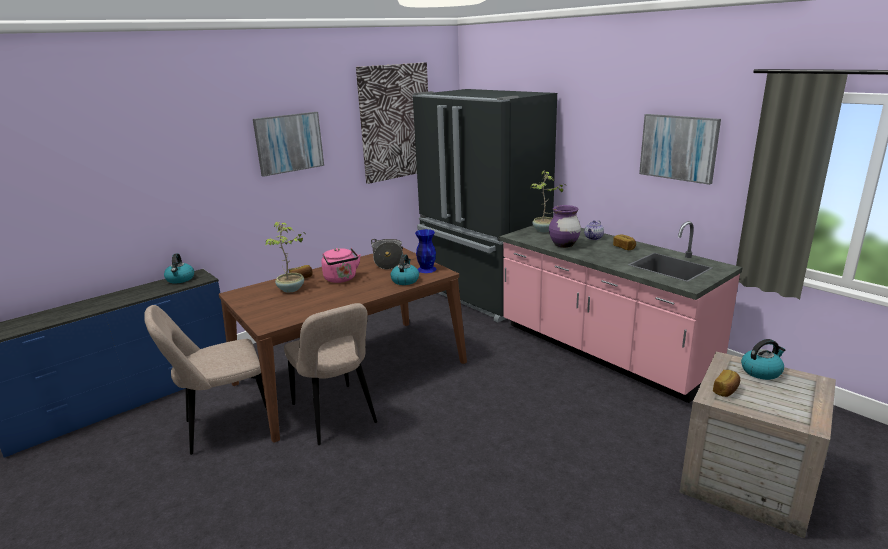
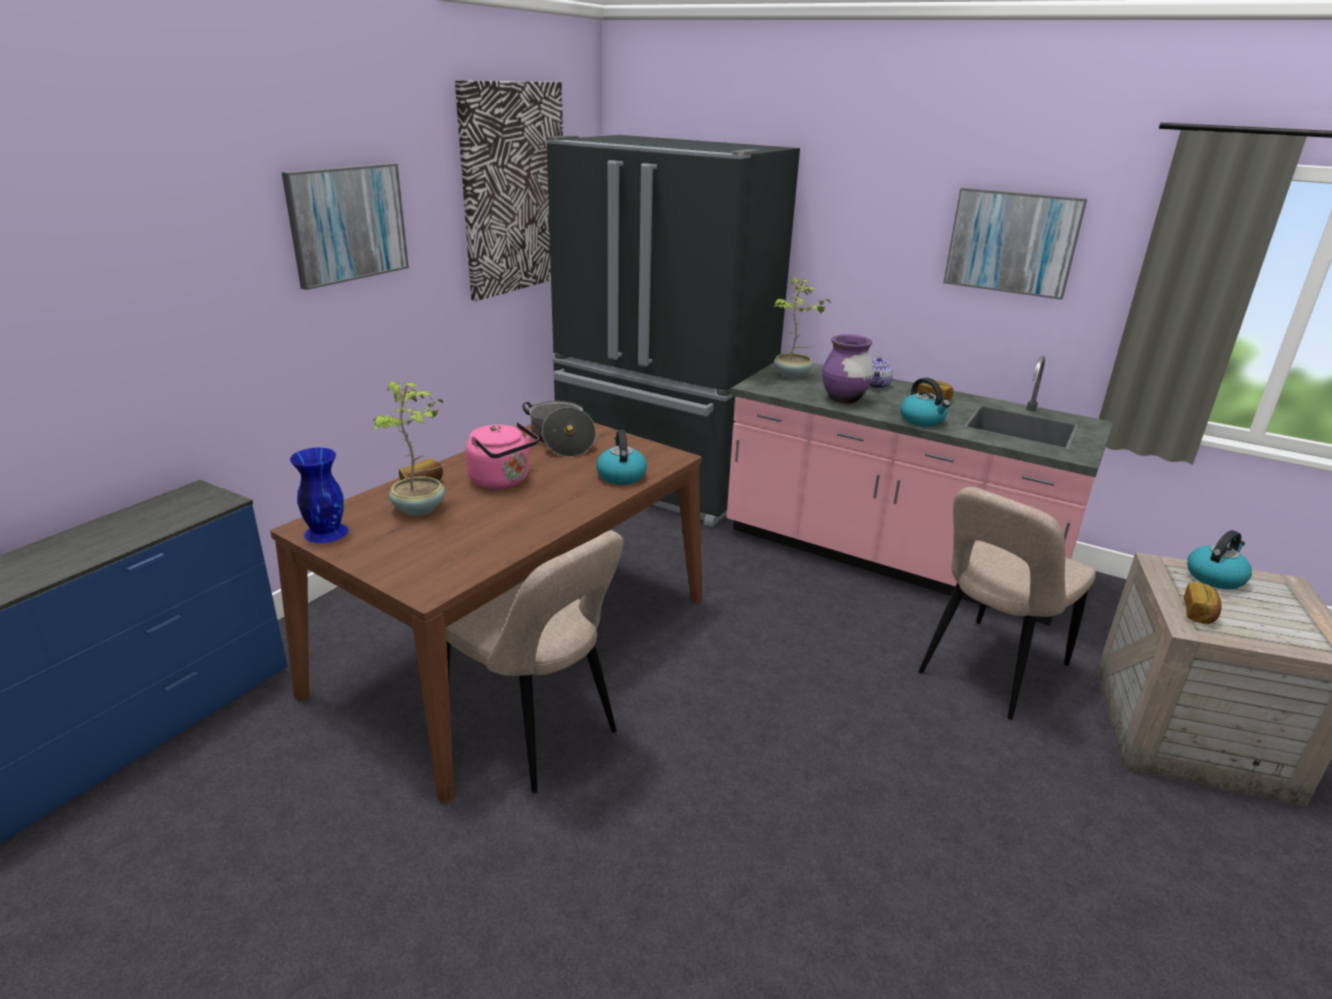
camera: 20 degrees left, 5 degrees up
(180, 279) = (166, 506): kettle -> kettle (922, 420)
(225, 427) = (327, 789): beige chair -> beige chair (989, 671)
(426, 269) = (641, 452): blue vase -> blue vase (325, 532)

